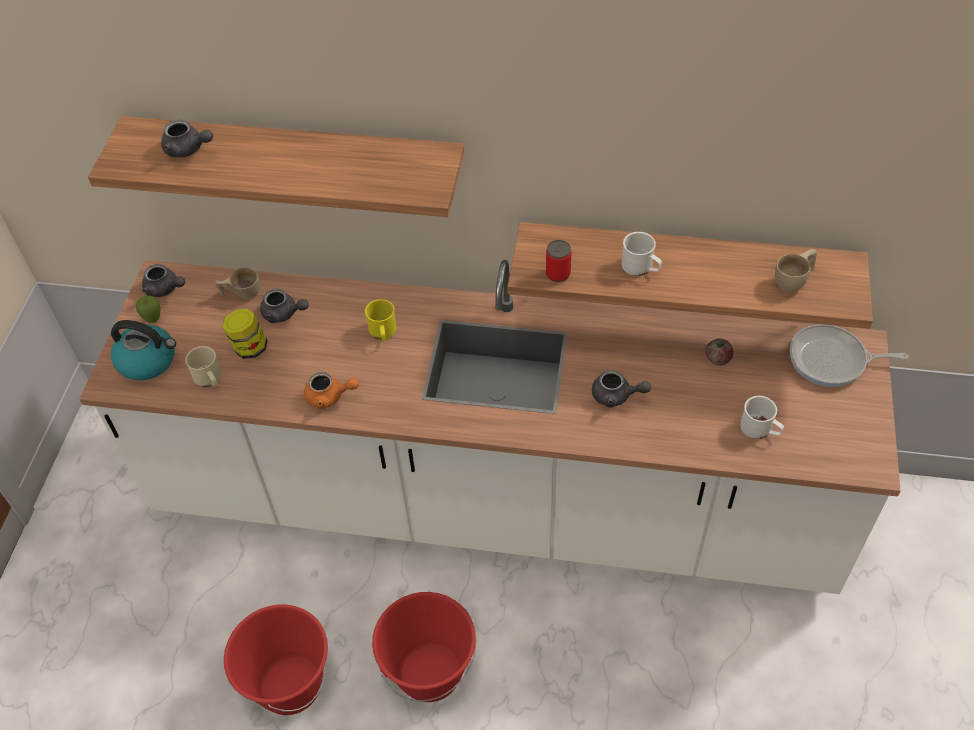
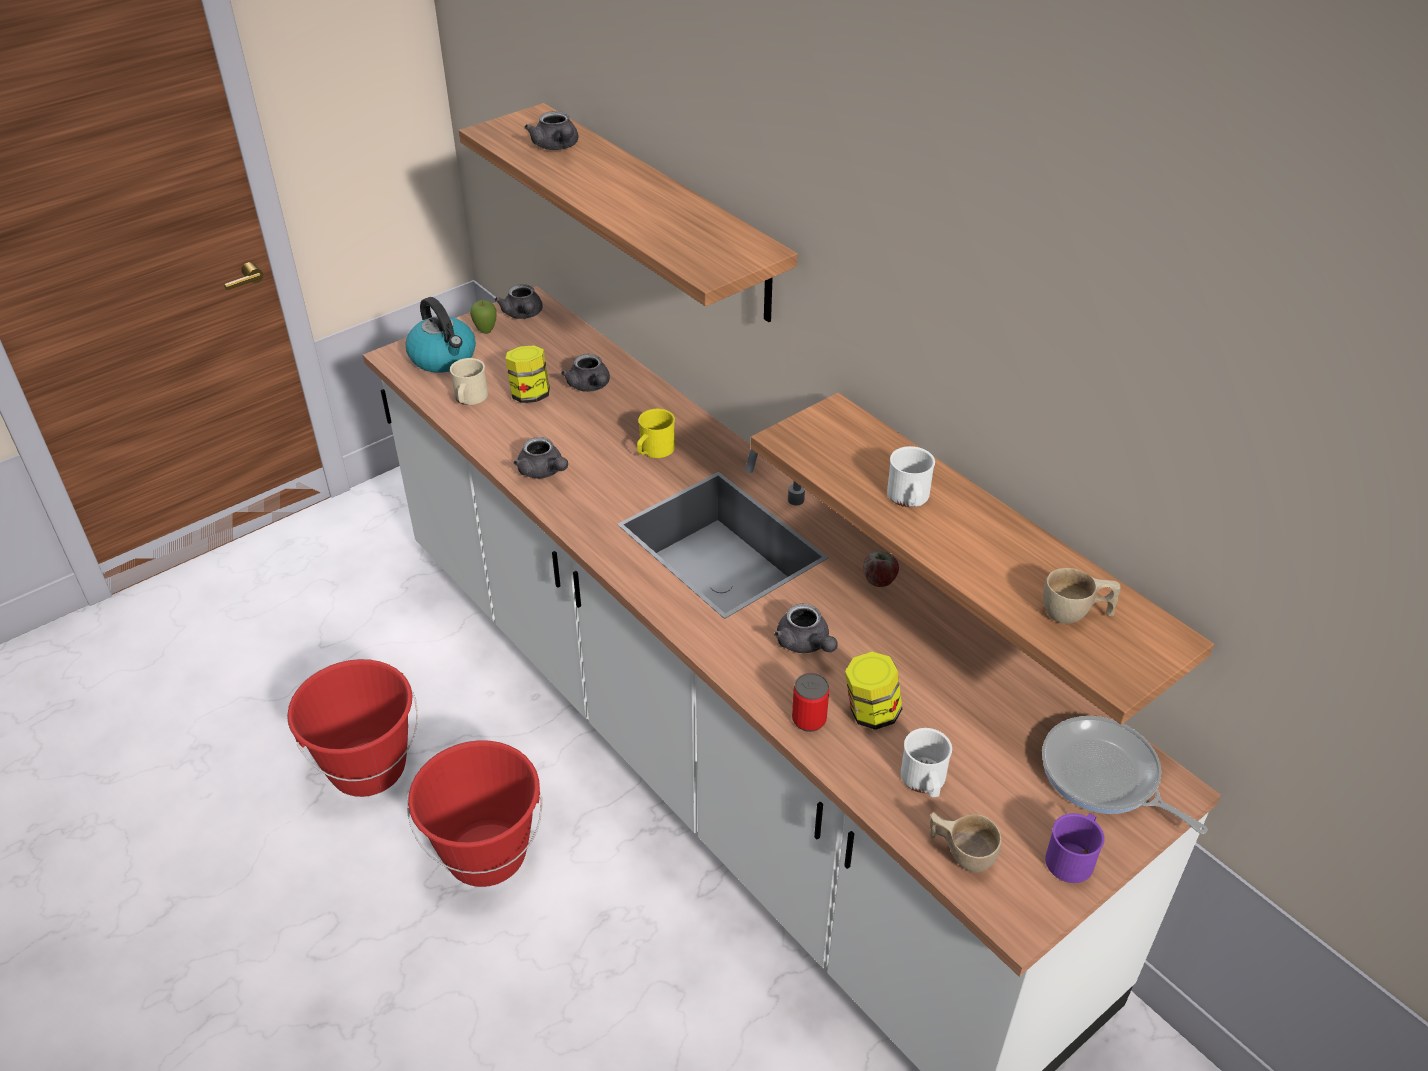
camera: 40 degrees right, 10 degrees down
(241, 293) = (577, 351): beige cup -> beige cup (961, 852)
(330, 397) = (543, 472): orange teapot -> grey teapot
(558, 274) = (814, 454): can -> can (809, 719)
(693, 411) = (871, 712): none -> jar
(718, 359) = (962, 684): apple -> apple (879, 580)
(862, 415) = (1072, 857): none -> purple mug

